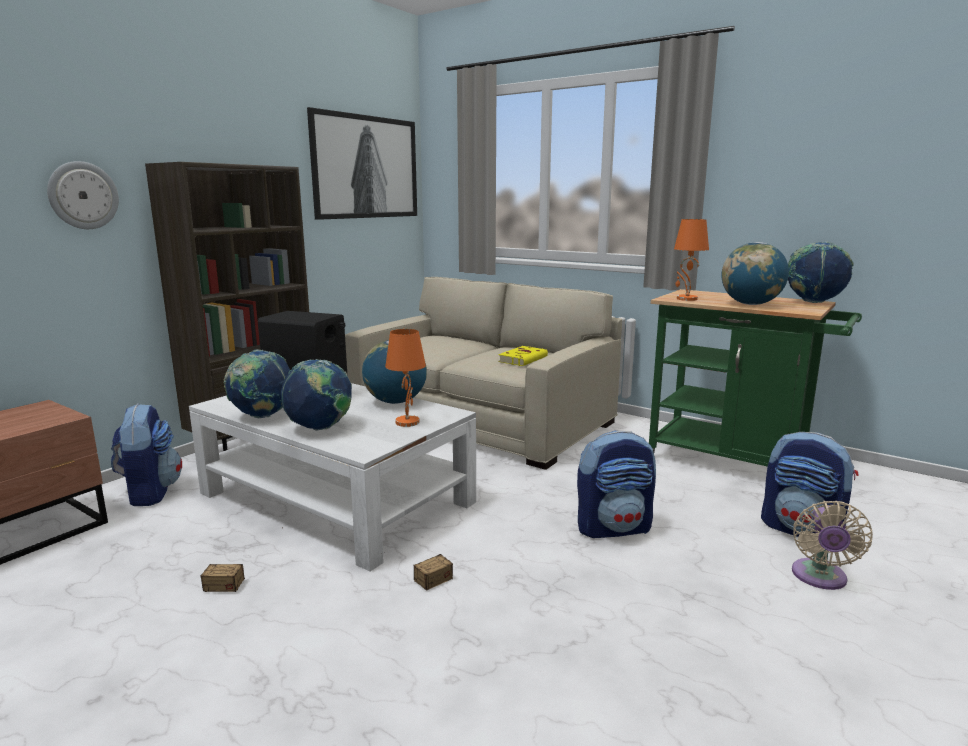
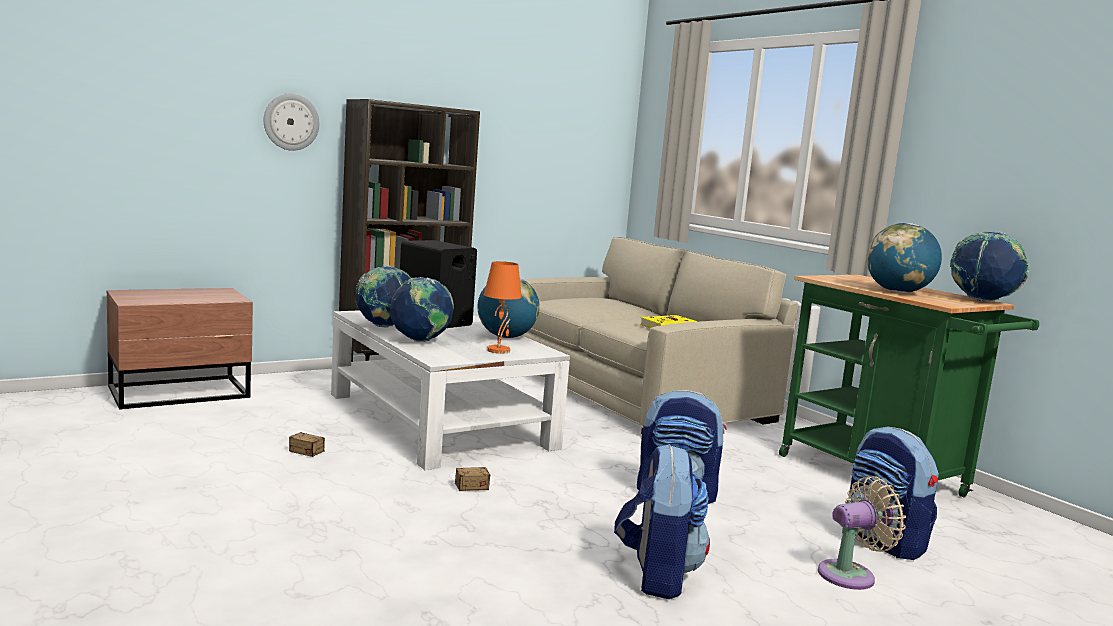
camera: 20 degrees right, 5 degrees down
(150, 492) = (293, 386): backpack -> backpack (656, 575)
(366, 167) = (569, 118): picture -> none
(686, 299) = (836, 280): orange table lamp -> none
(819, 578) = (851, 575): beige fan -> beige fan turned 150 degrees counterclockwise

